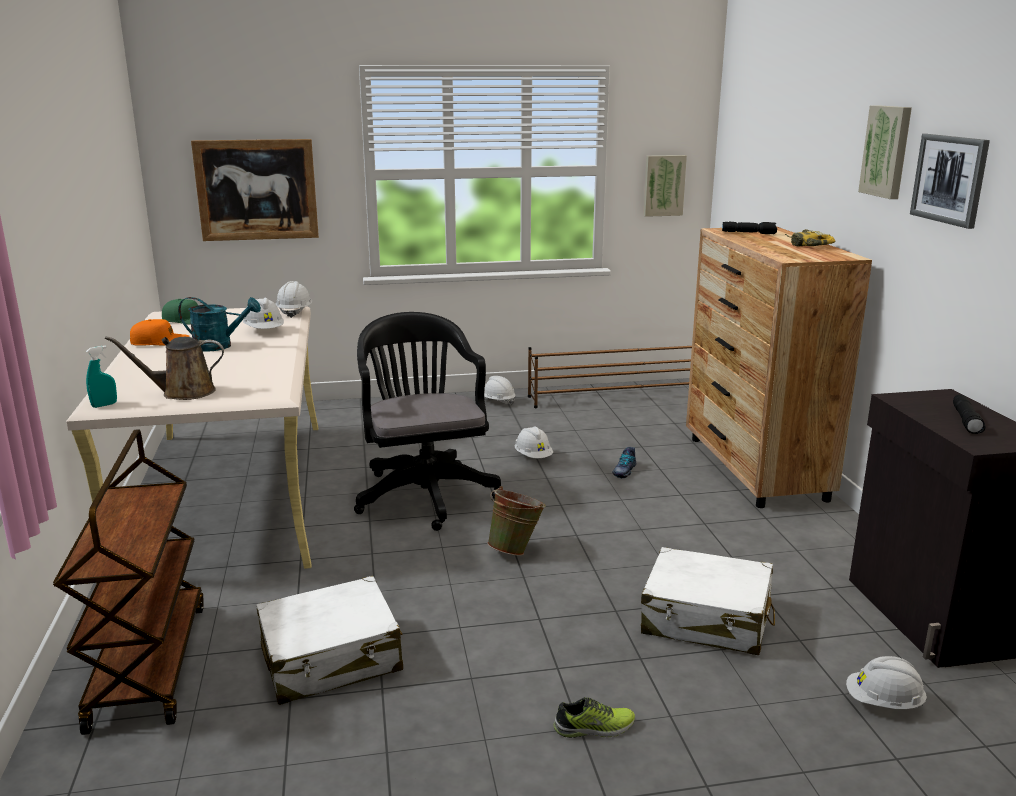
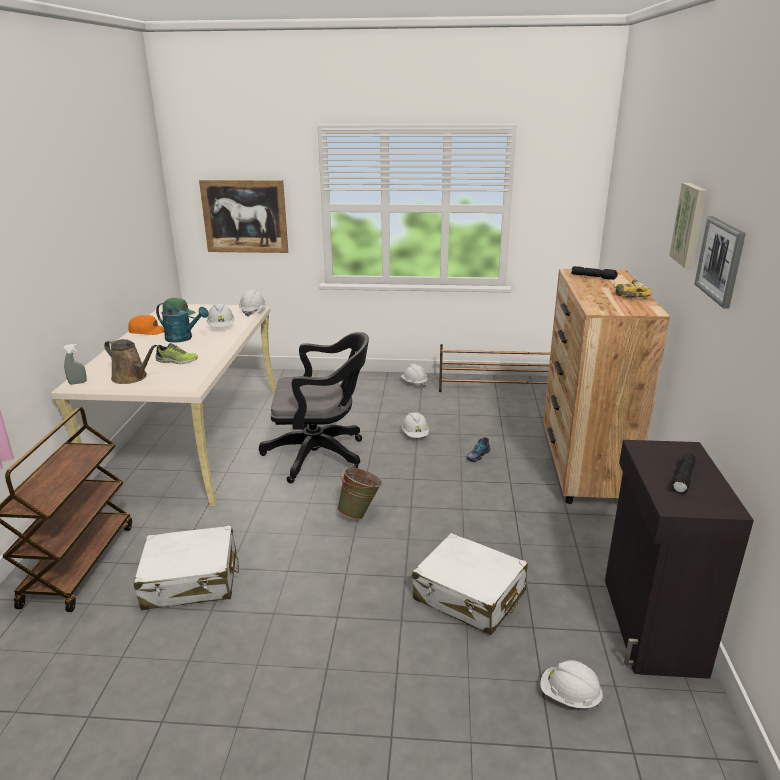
camera: 15 degrees right, 5 degrees up
(104, 405) = (78, 383): turquoise spray bottle -> grey spray bottle
(183, 393) = (132, 377): brown watering can -> brown watering can turned 150 degrees counterclockwise
(424, 493) = (321, 455): black office chair -> black office chair turned 90 degrees clockwise
(594, 728) = (336, 671): shoe -> shoe (176, 361)
(663, 185) = (560, 222): picture -> none

